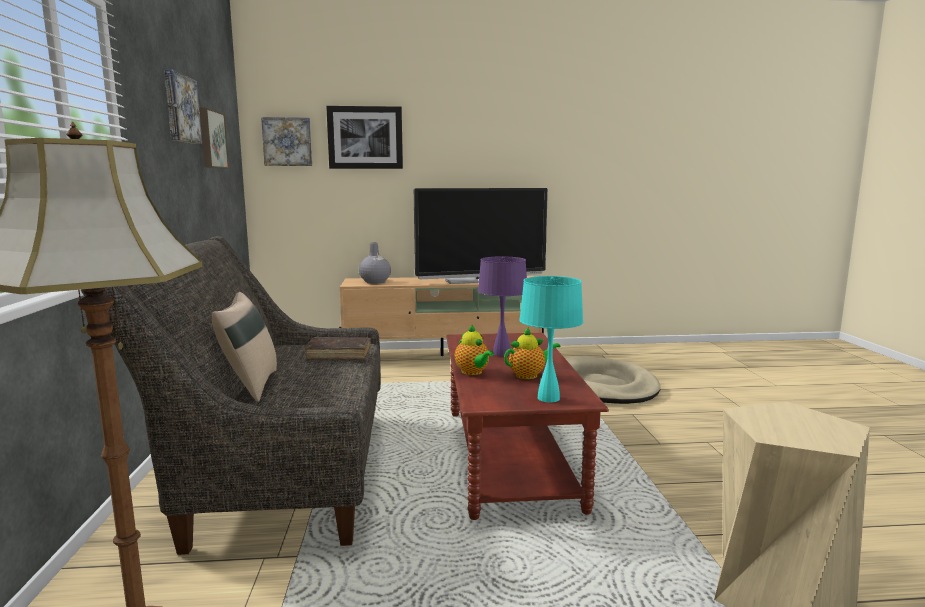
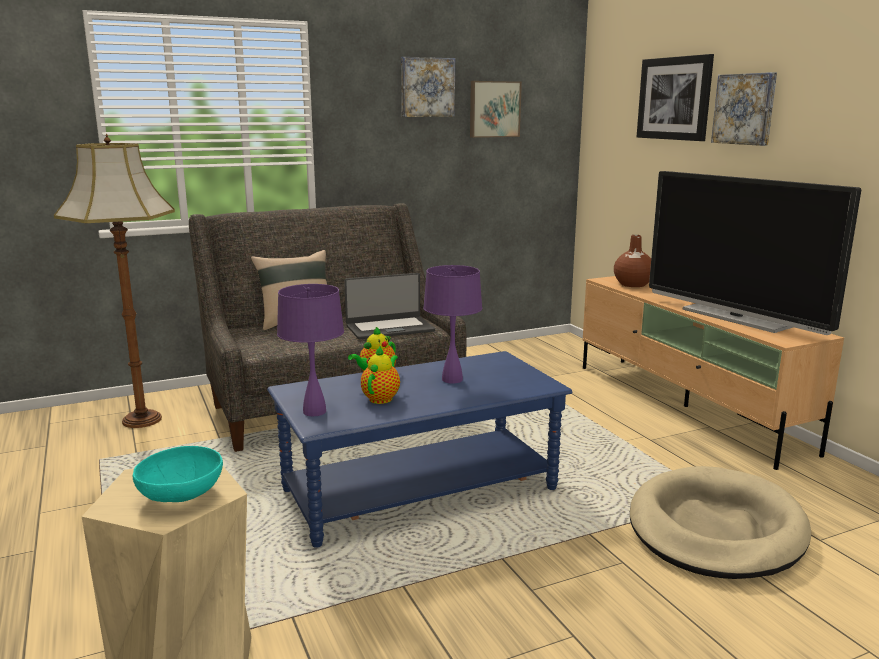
camera: 70 degrees right, 5 degrees up
(287, 142) = (612, 105): picture -> picture (745, 109)
(339, 355) = (389, 328): brown book -> laptop
(375, 282) = (632, 284): grey vase -> brown vase
(509, 455) = (420, 489): brown coffee table -> blue coffee table
(529, 375) = (382, 398): teapot -> teapot turned 120 degrees counterclockwise
(548, 398) = (315, 411): turquoise table lamp -> purple table lamp
(804, 420) = (182, 497): none -> turquoise bowl

